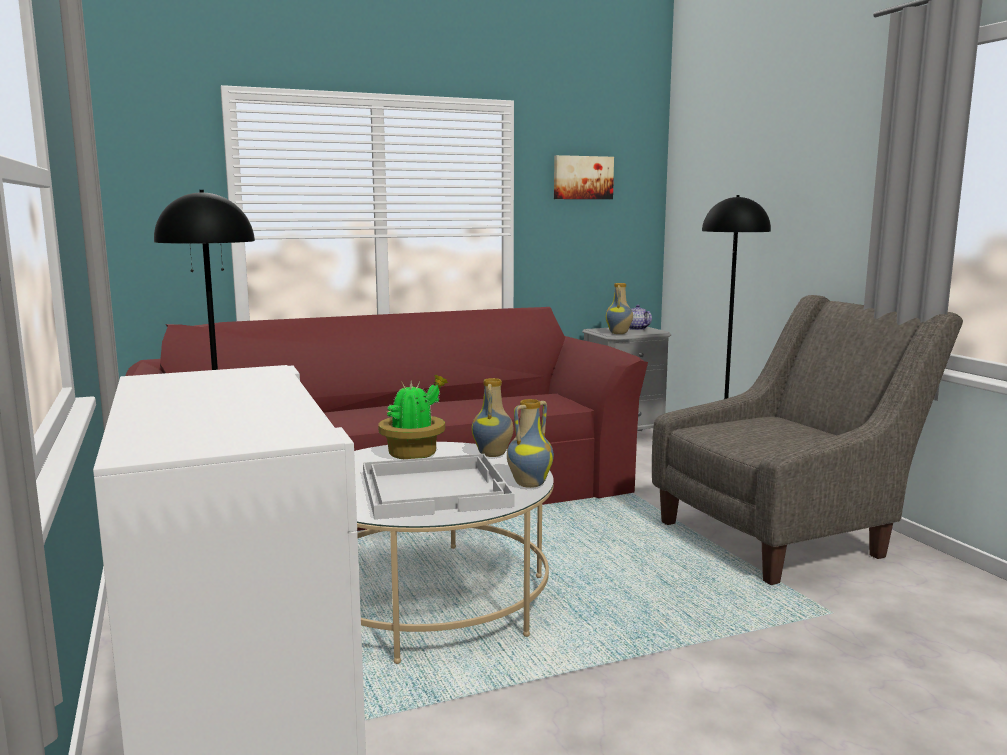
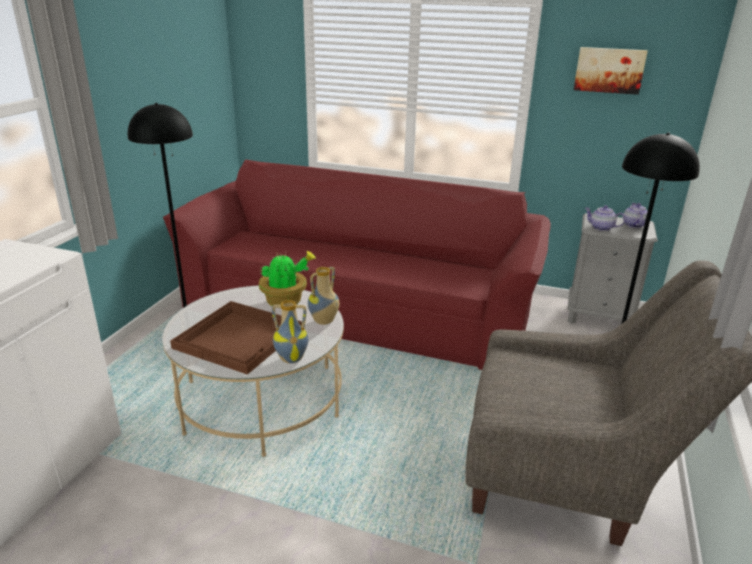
camera: 40 degrees right, 15 degrees up
(435, 489) = (240, 338): white tray -> brown tray
(619, 333) = (601, 228): vase -> teapot

